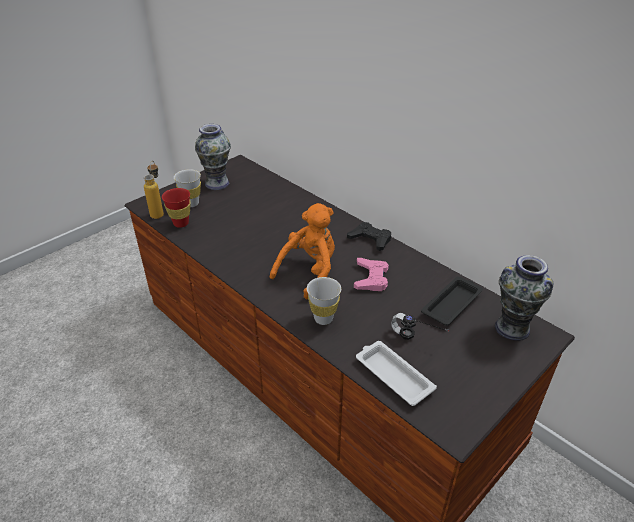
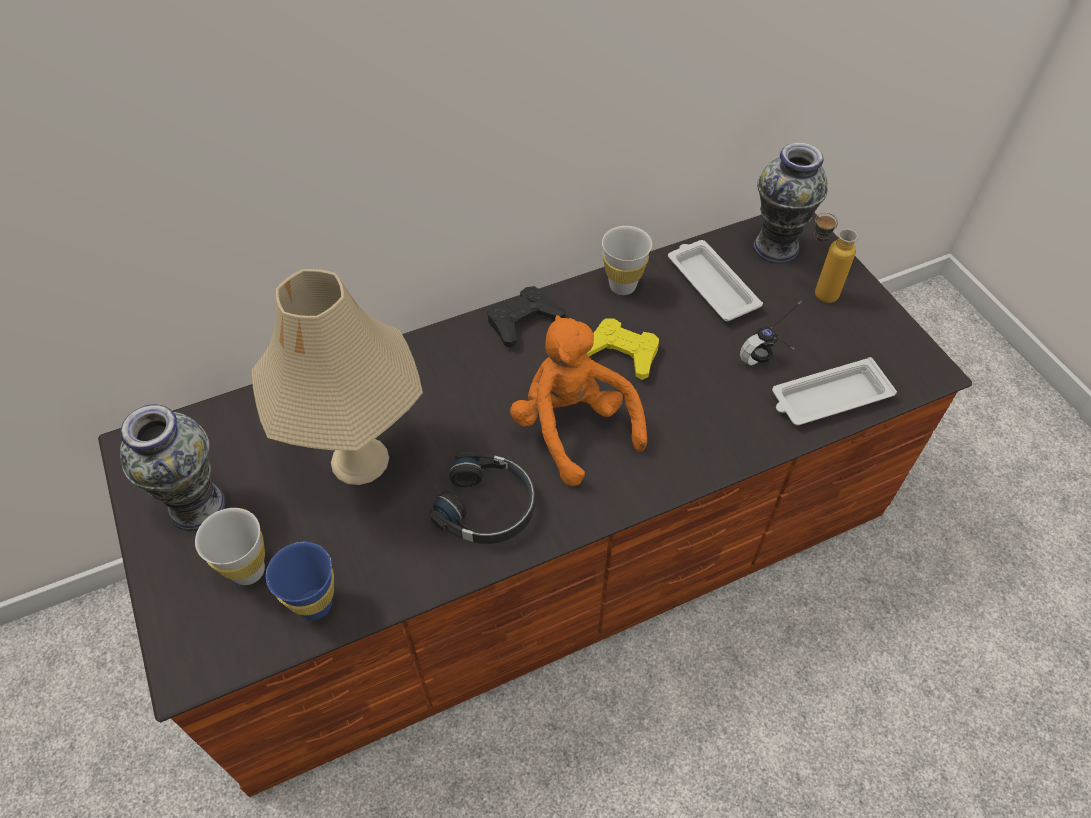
camera: 70 degrees left, 15 degrees up
(159, 212) = (244, 644): bottle -> bottle (816, 291)
(181, 223) = (315, 604): red cup -> blue cup
(248, 256) = (488, 507): none -> black headphones
(257, 214) = (359, 459): none -> beige table lamp
(323, 318) = (693, 442): white cup -> white cup (622, 286)
(371, 278) = (621, 353): pink game controller -> yellow game controller
(452, 303) = (711, 284): black tray -> white tray

